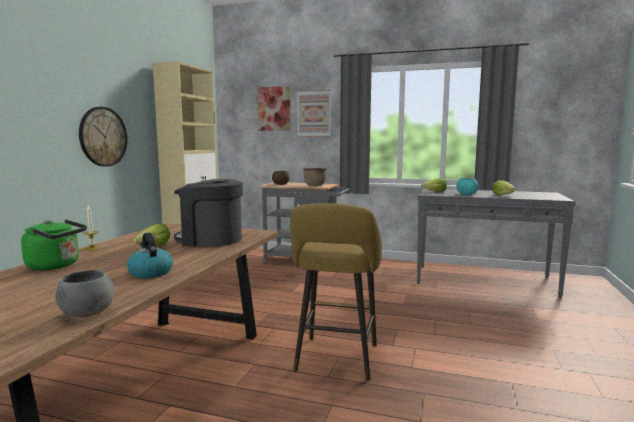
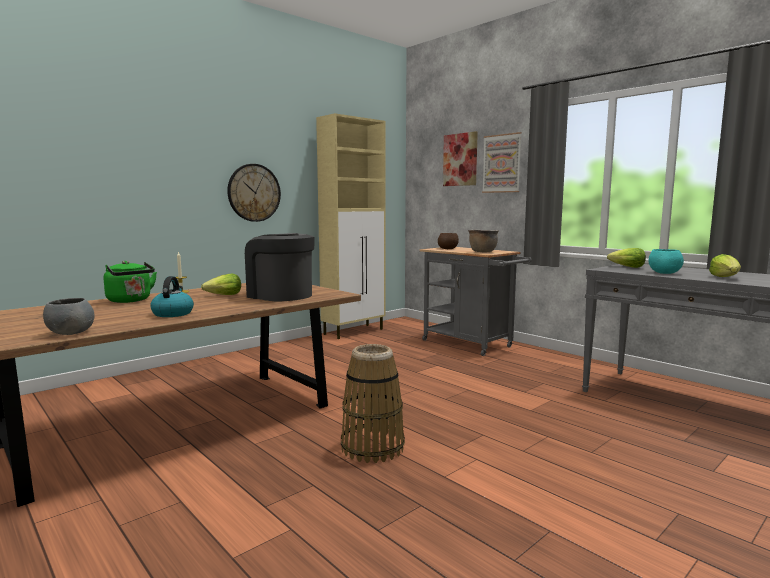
camera: 30 degrees right, 0 degrees up
(336, 360) = (372, 447): yellow stool -> basket

